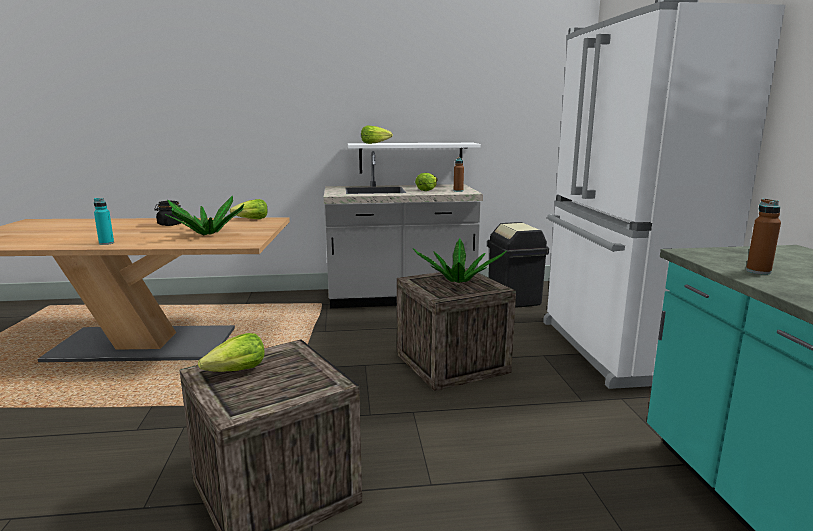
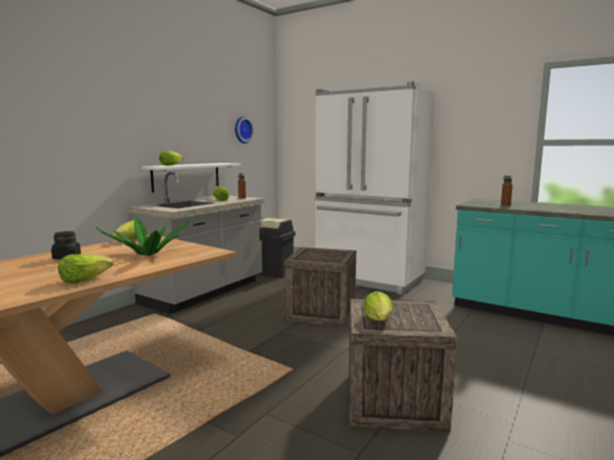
camera: 50 degrees left, 5 degrees down
(106, 243) = (84, 280): turquoise bottle -> lettuce
(458, 281) = (320, 253): potted plant -> none
(513, 97) = (242, 130): none -> wall clock

